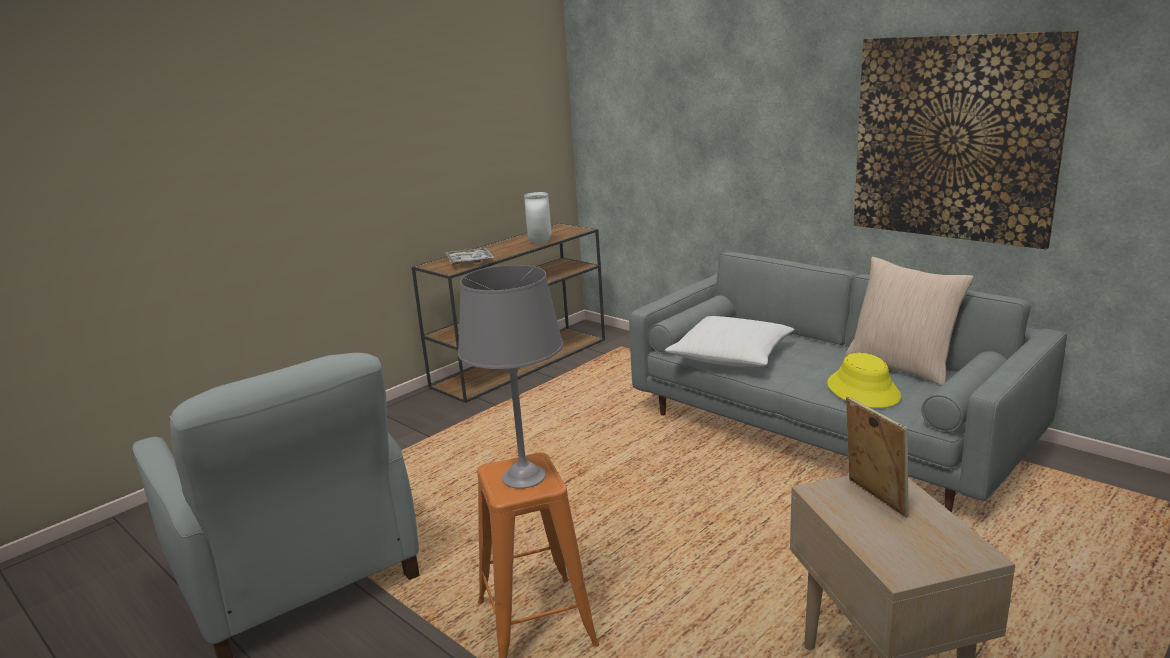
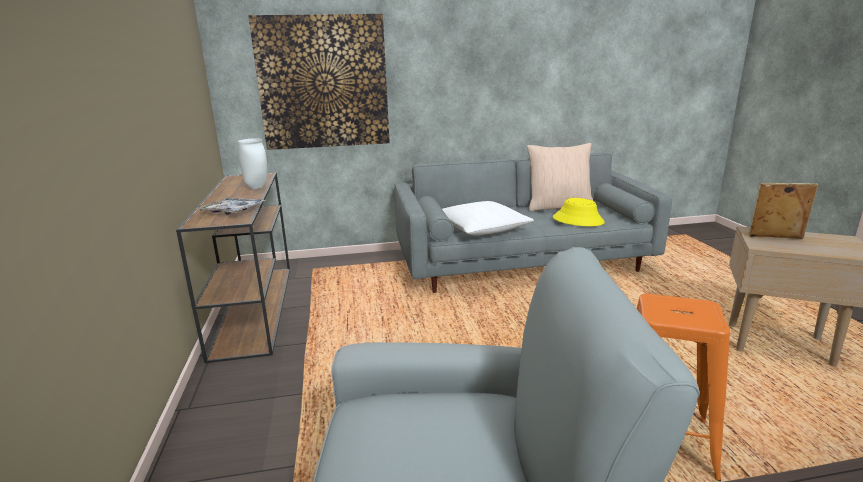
camera: 55 degrees left, 0 degrees up
(524, 476) = (683, 309): grey table lamp -> none
(954, 139) = (545, 69): picture -> picture (323, 83)

